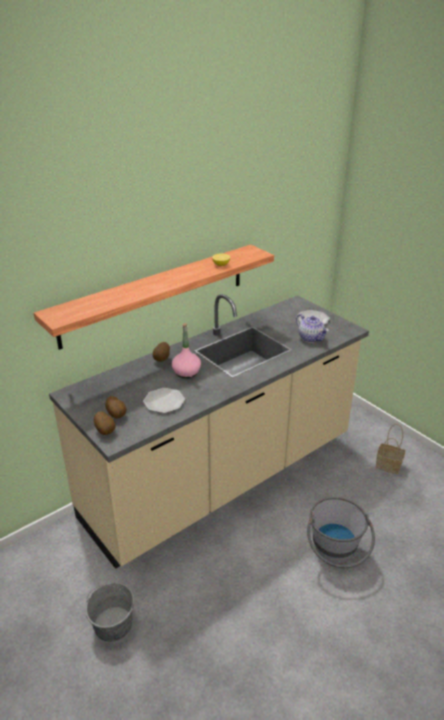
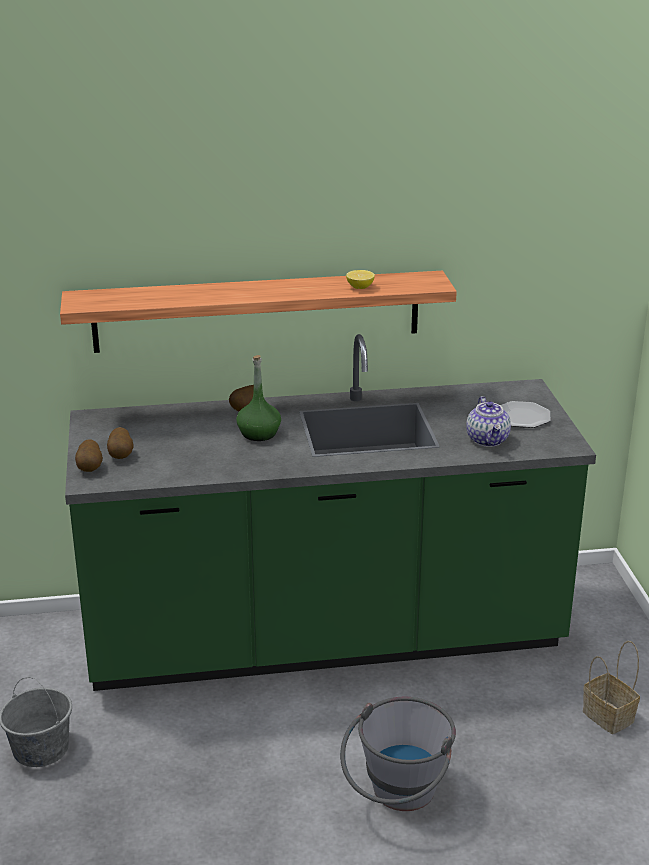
camera: 30 degrees right, 5 degrees down
(164, 402) = (191, 458): plate -> none
(186, 372) = (259, 433): pink bottle -> green bottle
(222, 478) = (324, 639): beige counter -> green counter

